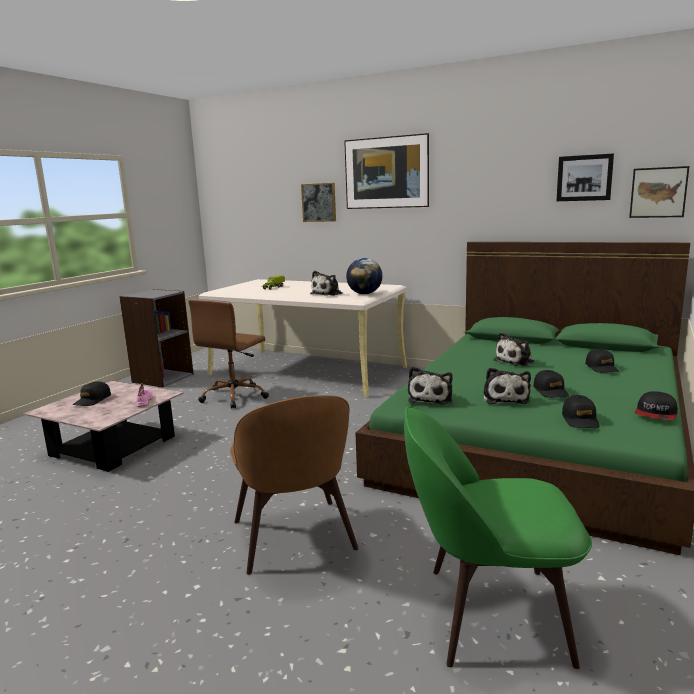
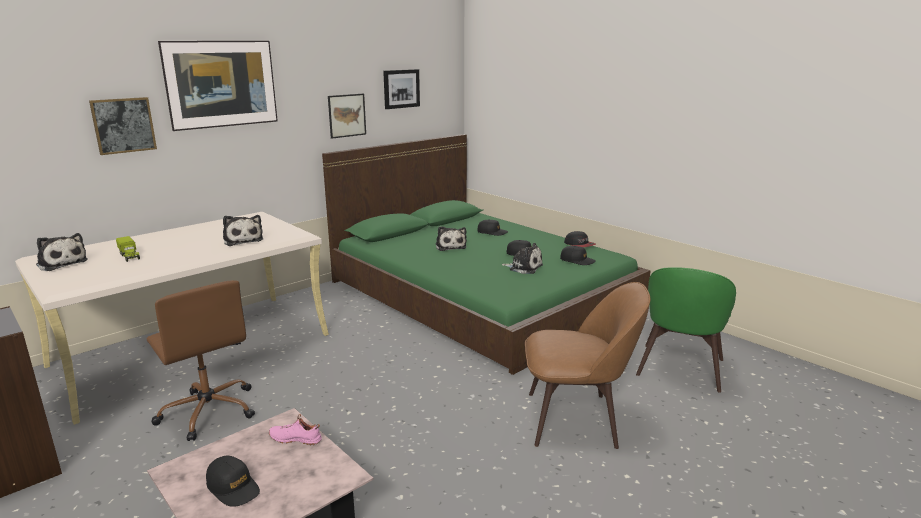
camera: 70 degrees left, 5 degrees up
(365, 294) = (279, 228): globe -> none
(431, 398) = (504, 286): plush toy -> plush toy (61, 263)
(658, 192) = (443, 99): picture -> picture (347, 115)

